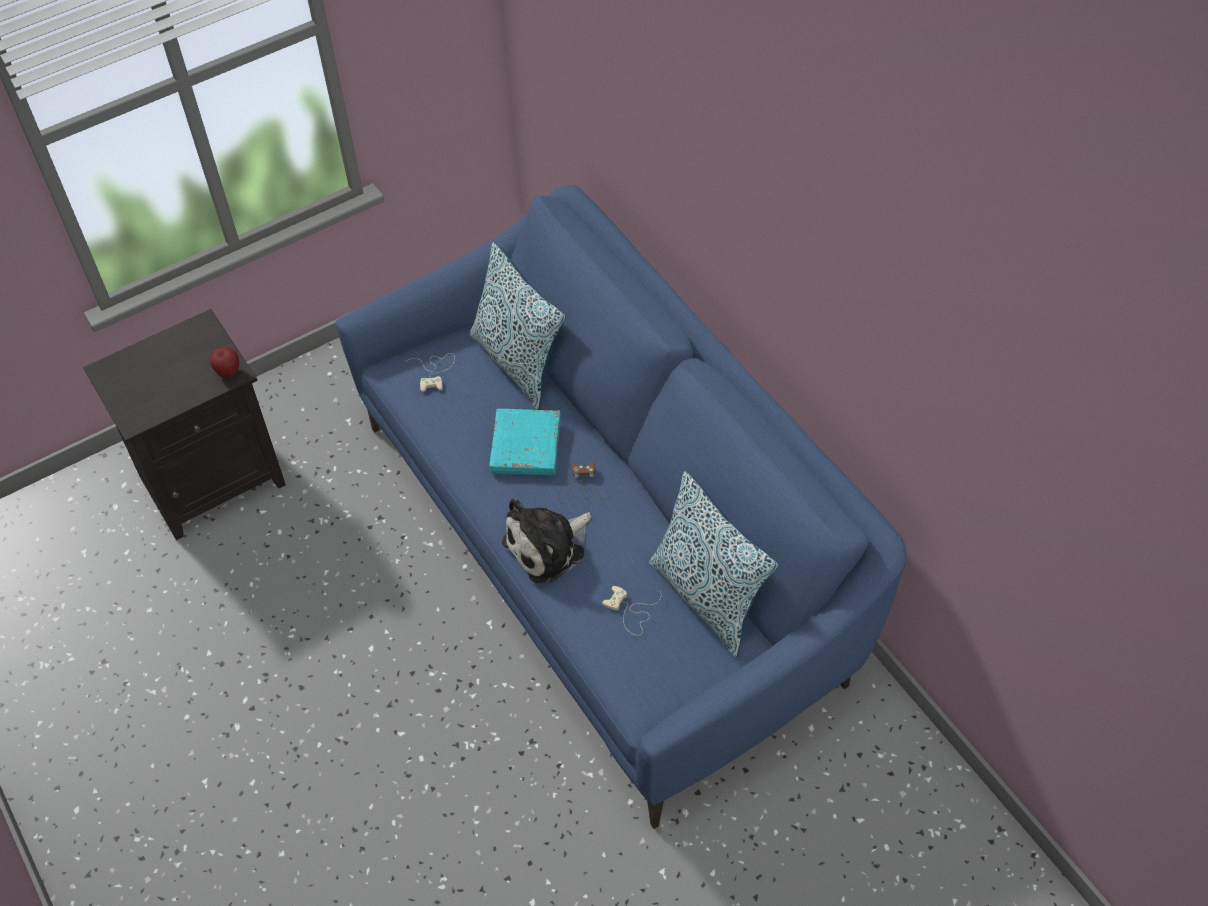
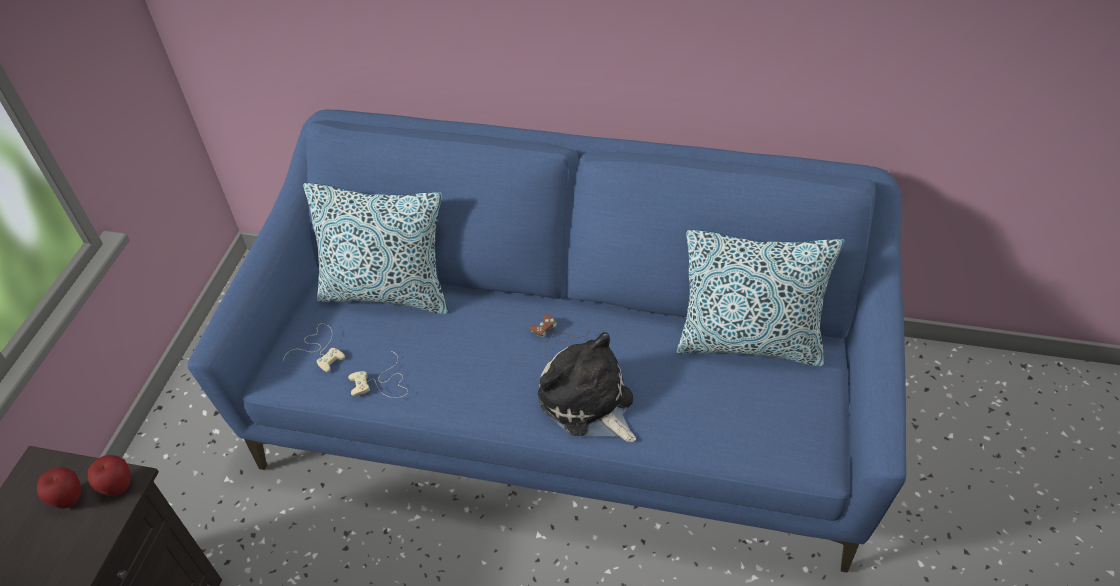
camera: 45 degrees left, 5 degrees down
(200, 360) = (69, 499): none -> apple
(525, 446) = (473, 345): turquoise book -> none
(549, 547) = (588, 403): plush toy -> plush toy turned 135 degrees clockwise
(631, 611) = (713, 396): beige game controller -> beige game controller (382, 383)

